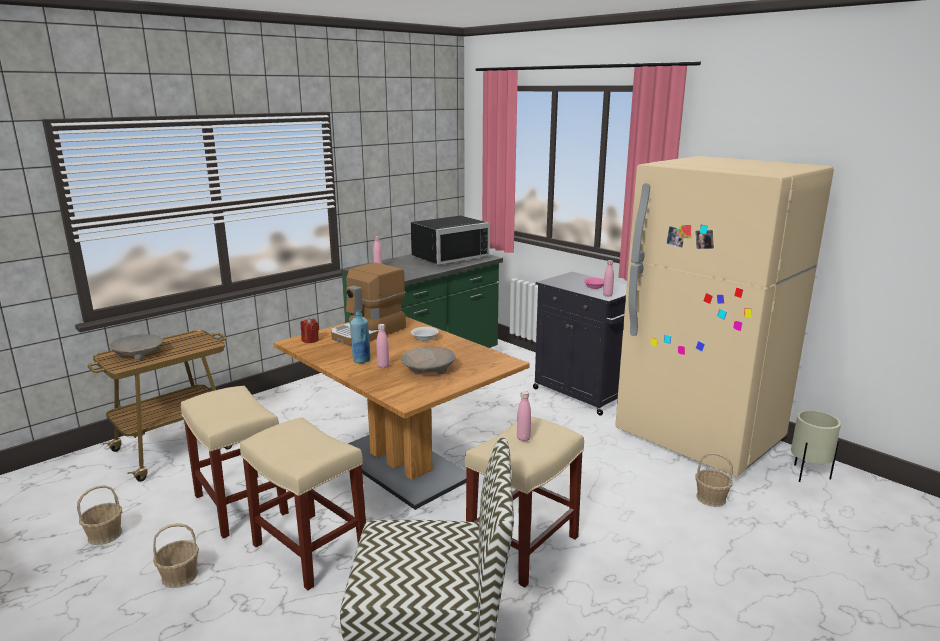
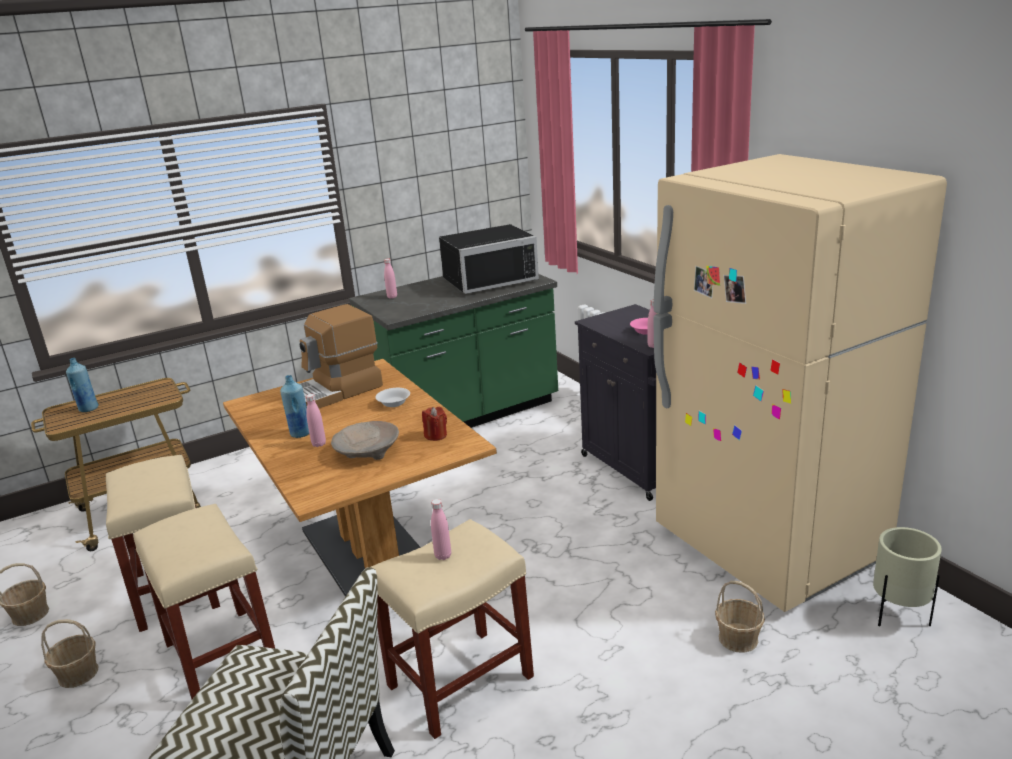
camera: 15 degrees right, 5 degrees up
(138, 354) = (88, 409): beige bowl -> blue bottle
(310, 340) = (263, 401): red candle -> red candle (436, 435)

